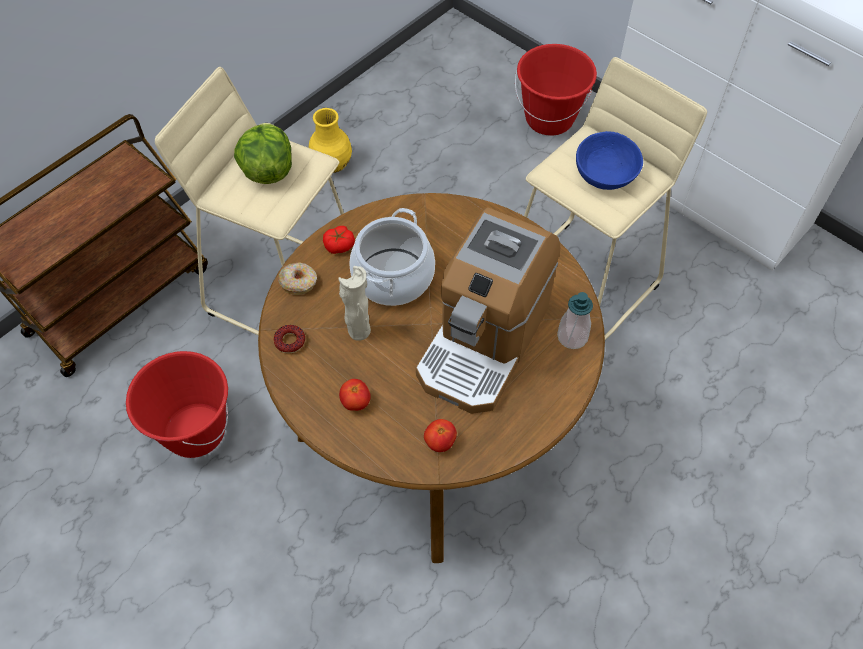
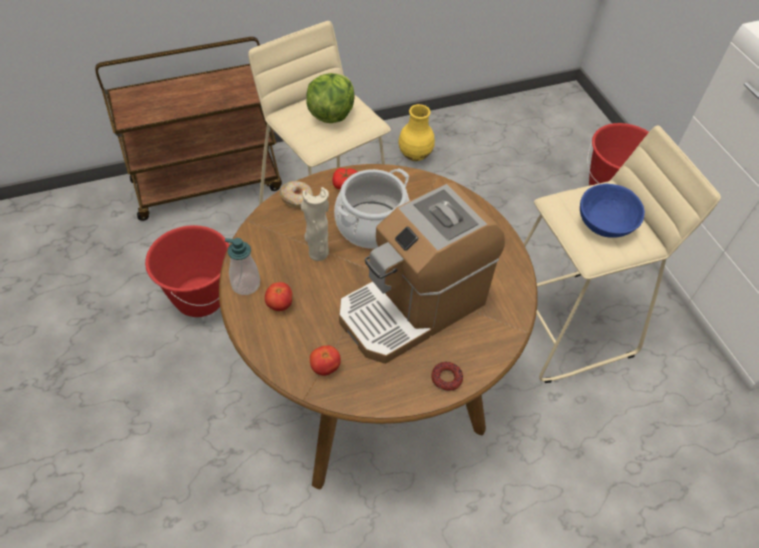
camera: 25 degrees right, 5 degrees down
(290, 341) = (261, 237): donut -> donut (446, 379)
(572, 337) = (492, 337): soap dispenser -> soap dispenser (246, 284)

